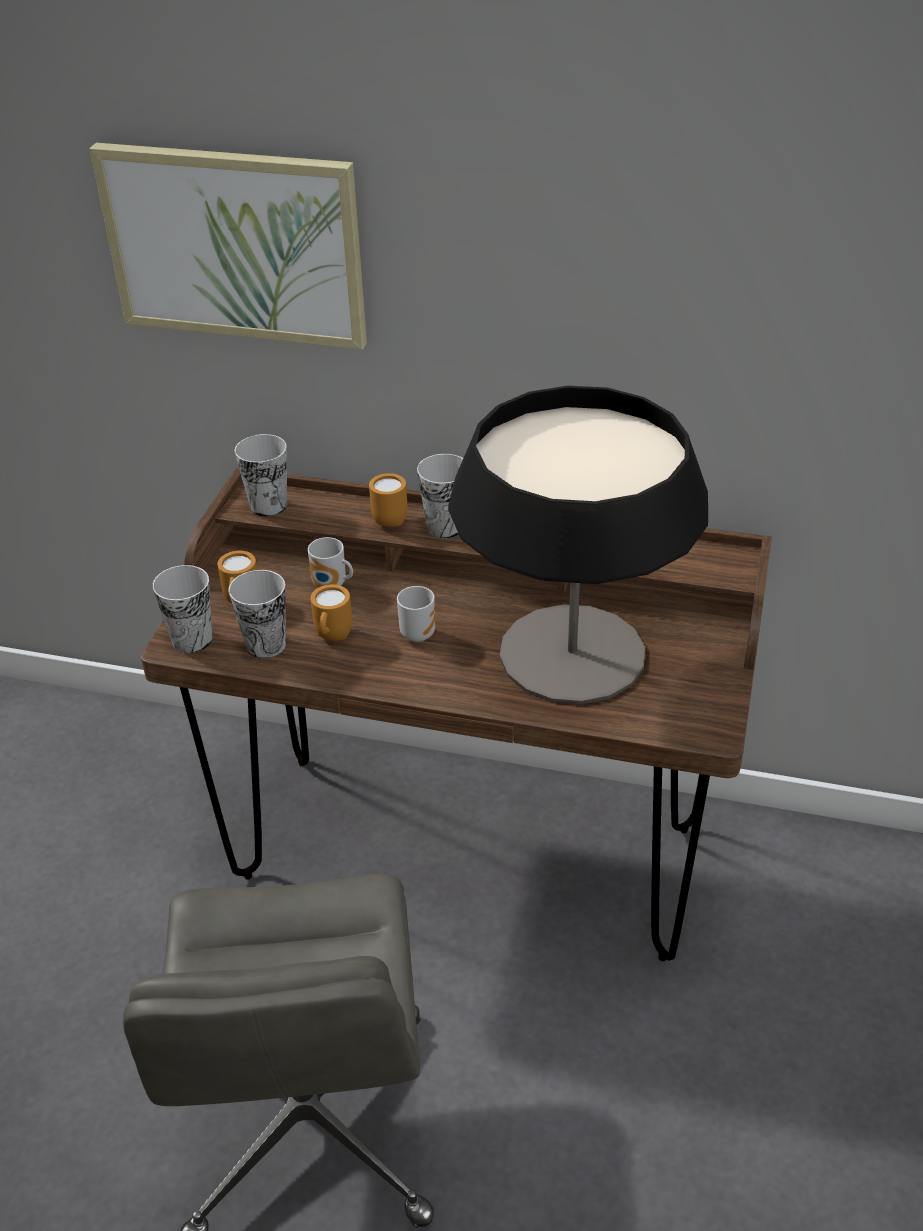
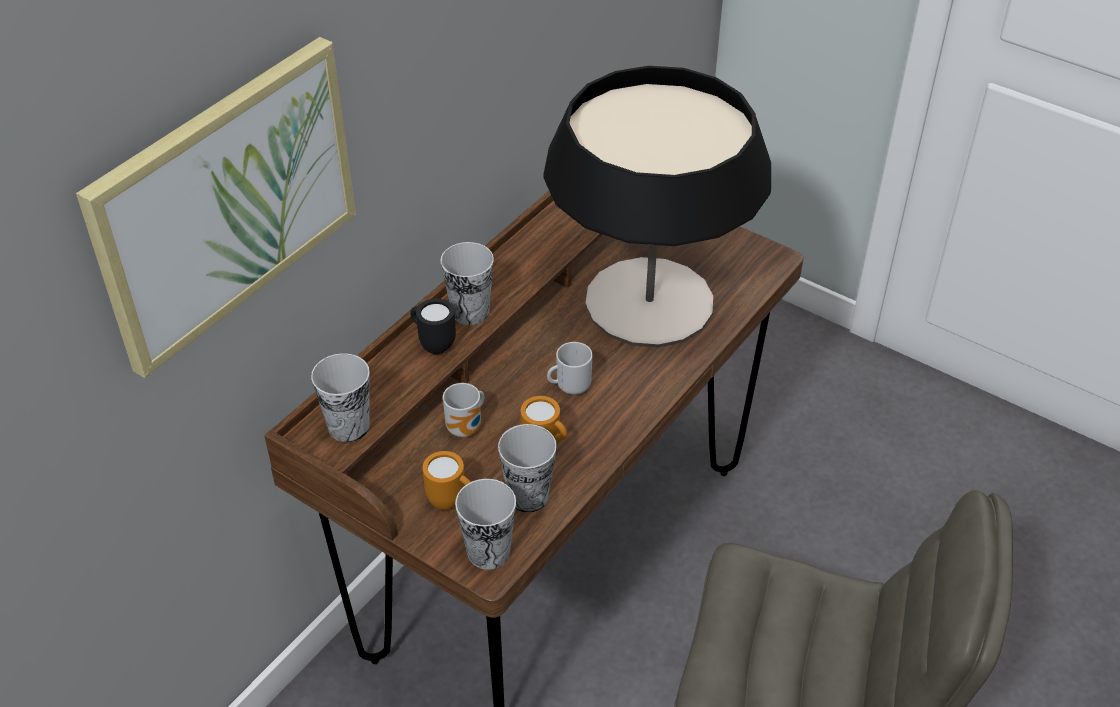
camera: 70 degrees left, 5 degrees up
(391, 518) = (433, 344): orange mug -> black mug

